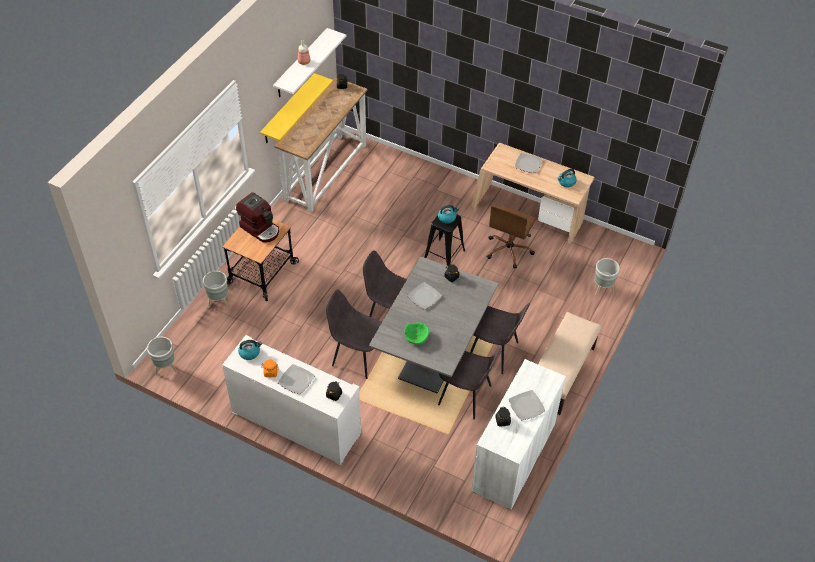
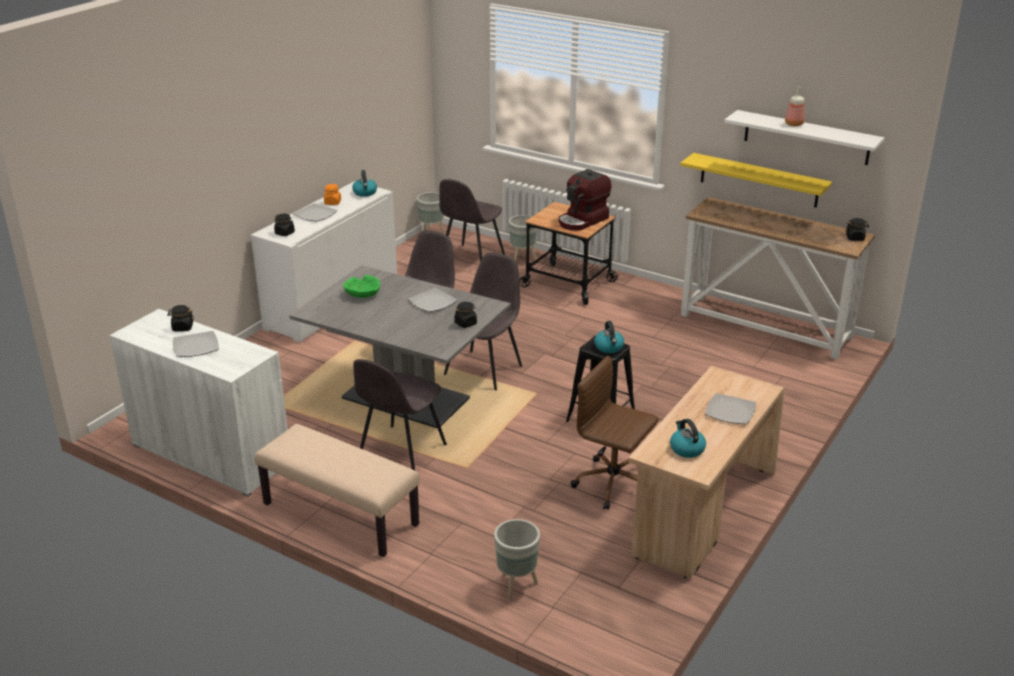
camera: 95 degrees right, 20 degrees down
(466, 396) = (330, 422): grey chair -> grey chair (471, 259)

